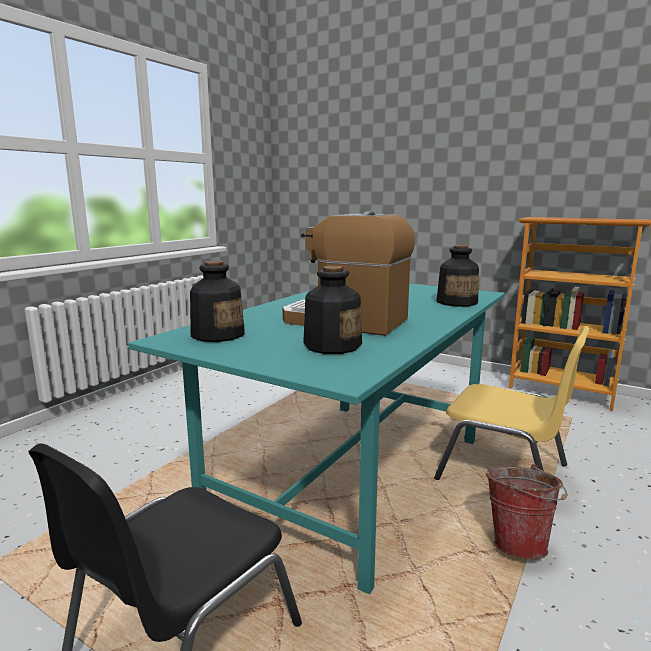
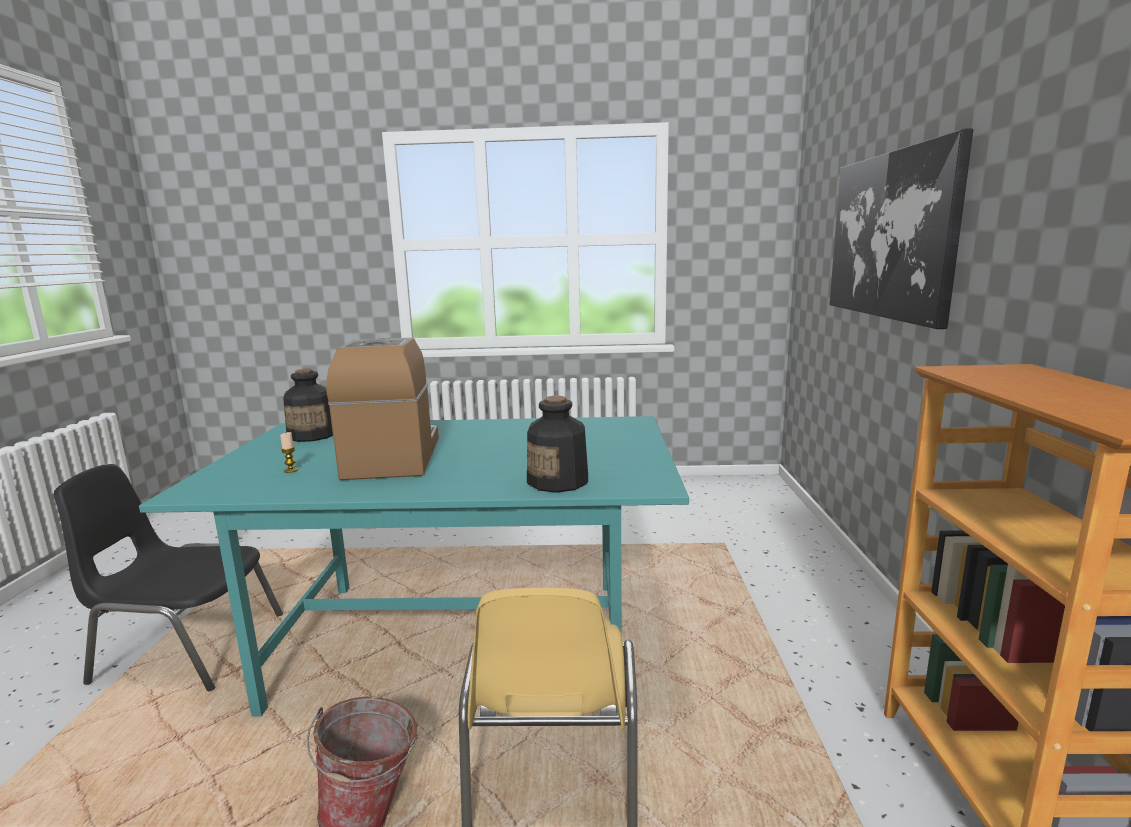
camera: 60 degrees right, 0 degrees up
(332, 345) = (291, 470): bottle -> candle
(402, 164) = (890, 235): none -> picture

